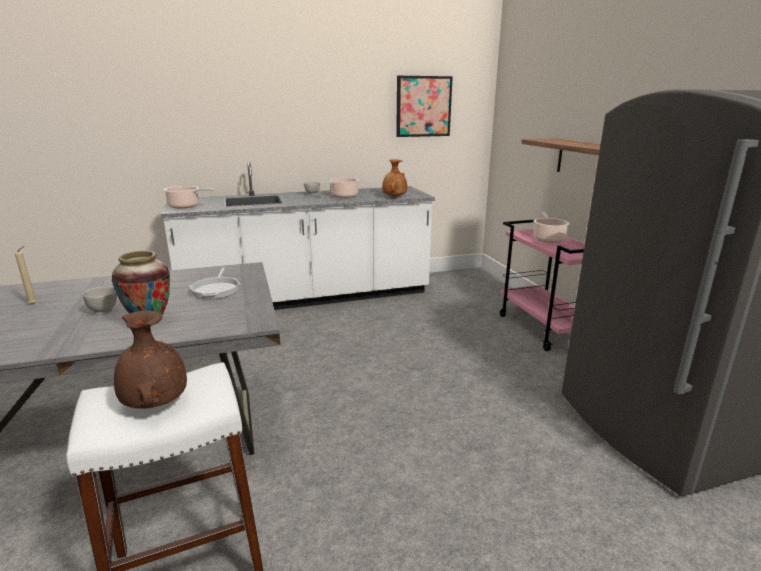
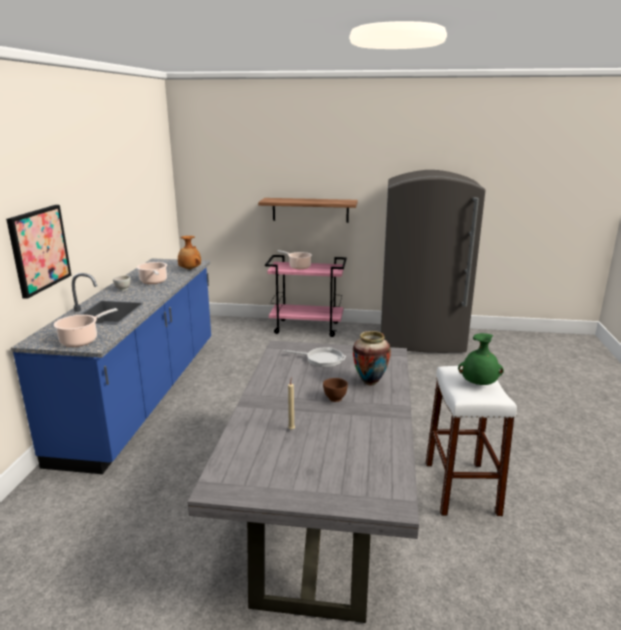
camera: 65 degrees left, 0 degrees up
(104, 311) = (335, 398): white bowl -> brown bowl
(154, 403) = (479, 384): brown vase -> green vase
(308, 298) = (145, 394): white counter -> blue counter
(423, 106) = (146, 183): picture -> picture (39, 249)

